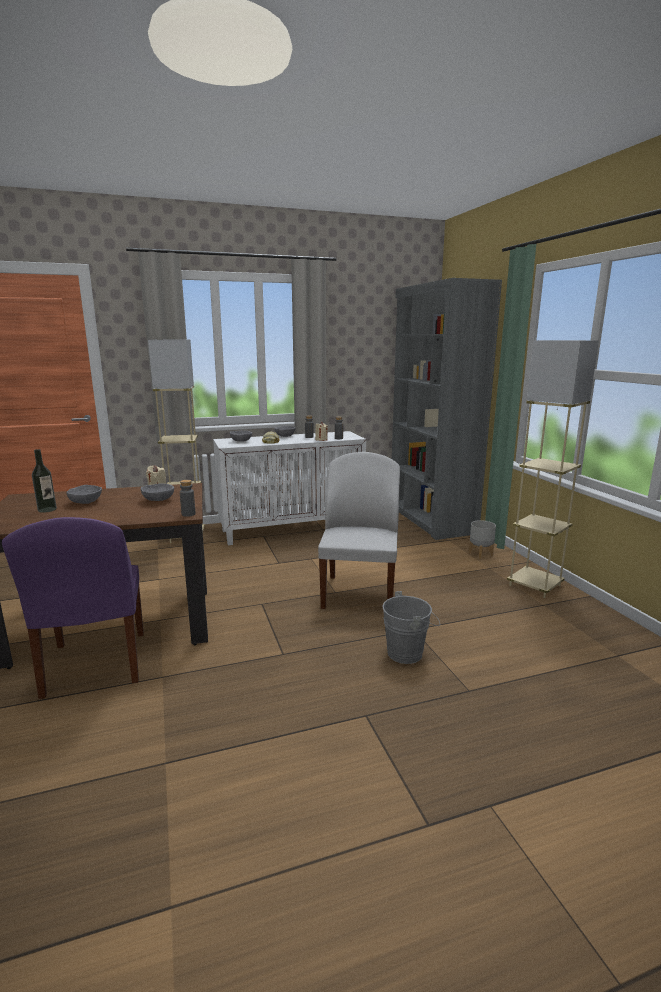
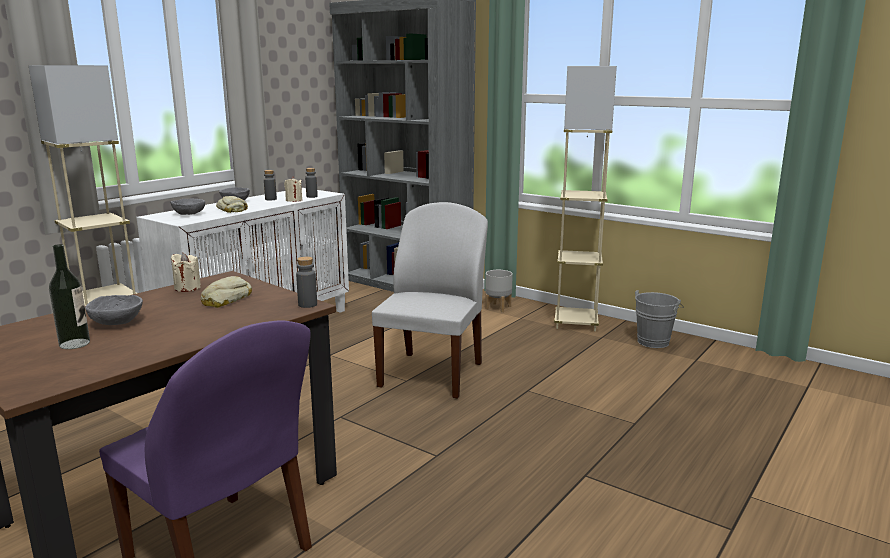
camera: 35 degrees left, 0 degrees up
(158, 500) = (225, 299): grey bowl -> bread
(359, 593) = (432, 373): white chair -> white chair turned 45 degrees clockwise
(408, 653) = (550, 411): grey bucket -> grey bucket (654, 341)

